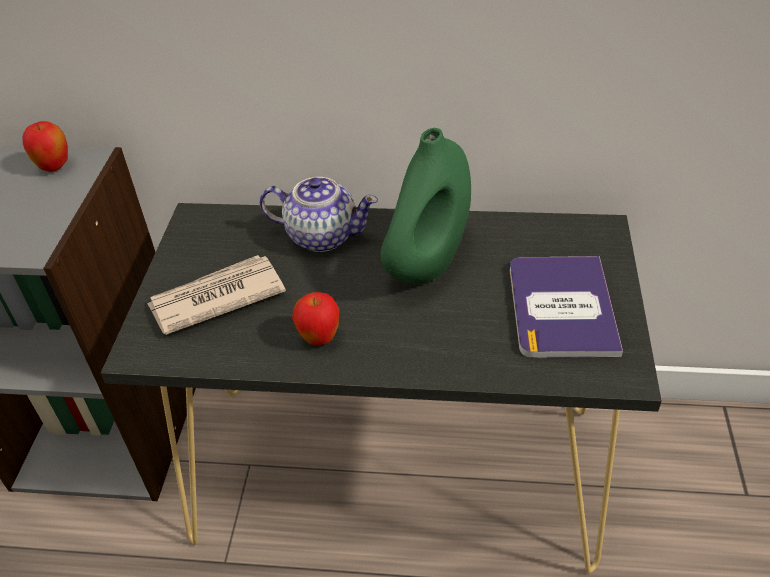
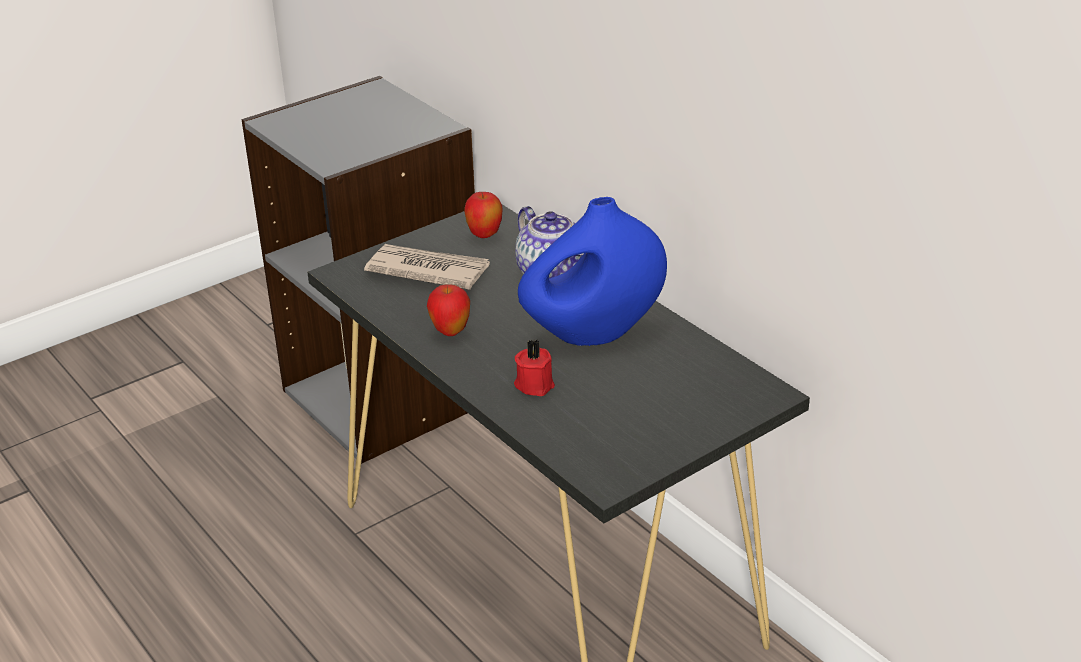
camera: 45 degrees right, 10 degrees down
(55, 167) = (414, 121): apple -> apple (484, 235)
(427, 264) = (592, 334): green vase -> blue vase
(453, 335) = (534, 384): none -> red candle
(561, 307) = (638, 417): book -> none

